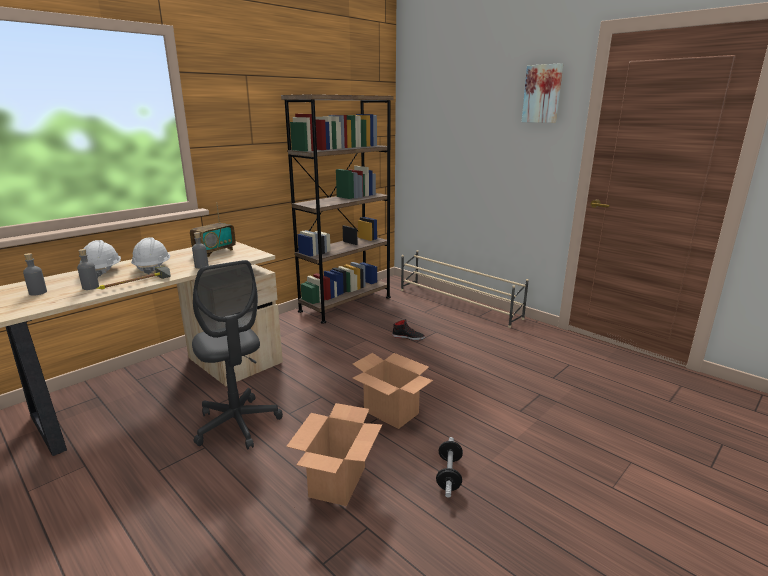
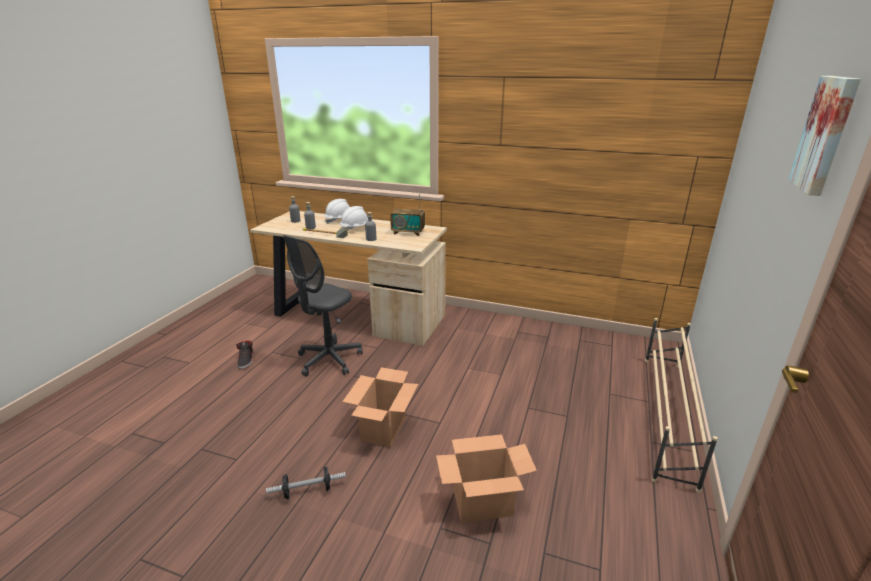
camera: 65 degrees right, 5 degrees up
(337, 482) = (280, 428): cardboard box -> cardboard box (482, 504)
(345, 304) = (563, 338): brown bookcase -> none
(408, 337) = (533, 399): black shoe -> black shoe (246, 360)

